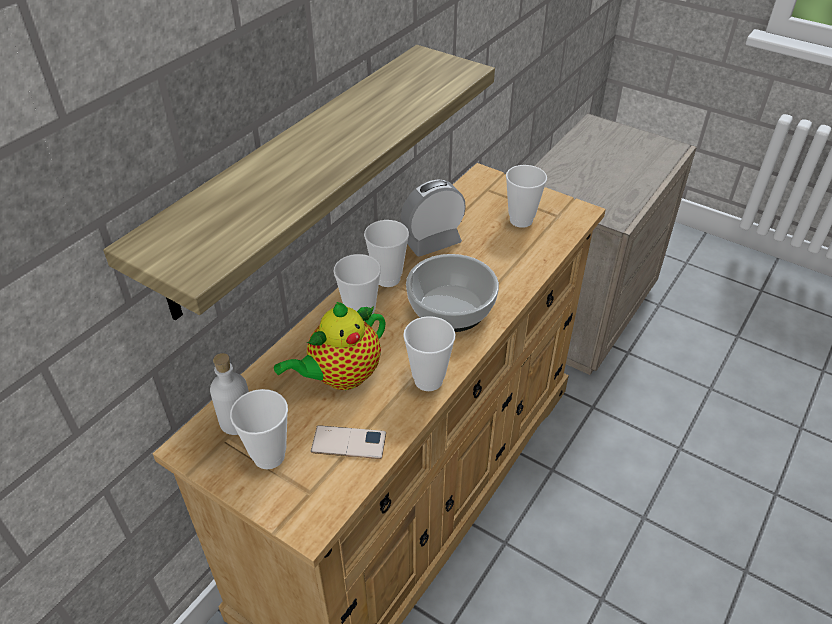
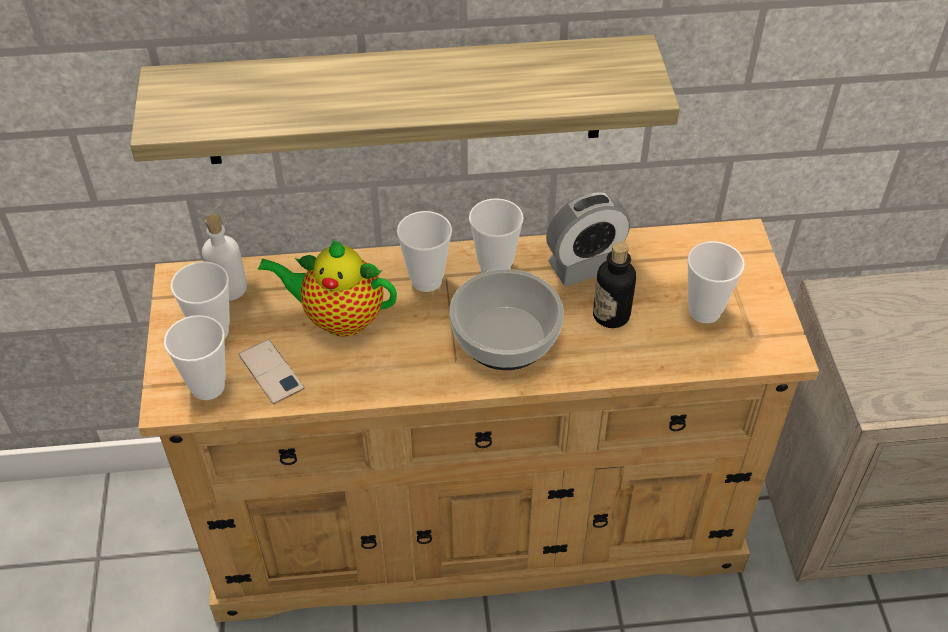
camera: 50 degrees right, 5 degrees up
(428, 380) = (394, 379): cup -> cup (208, 386)
(432, 242) = (584, 265): alarm clock -> alarm clock turned 135 degrees clockwise
(484, 255) = (611, 315): none -> bottle

